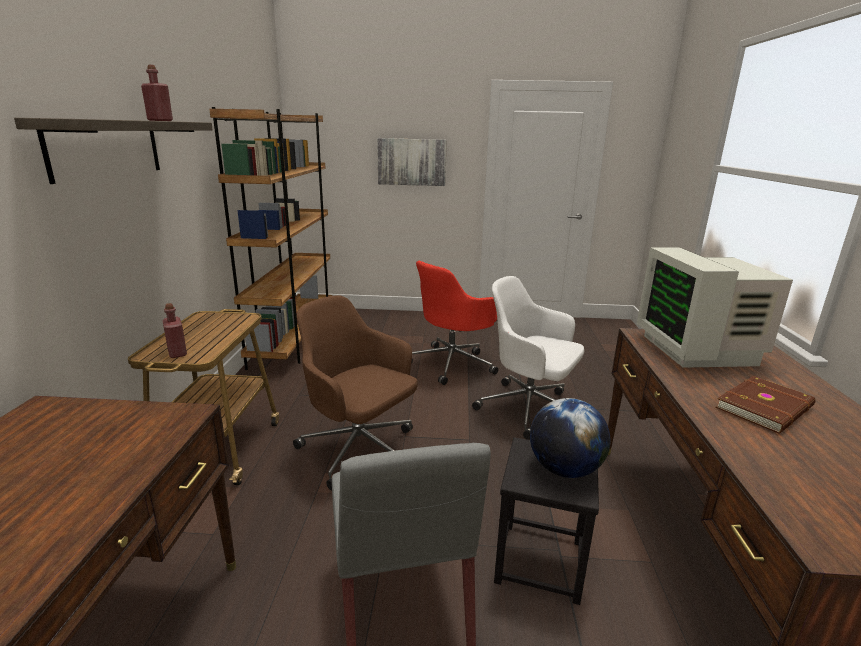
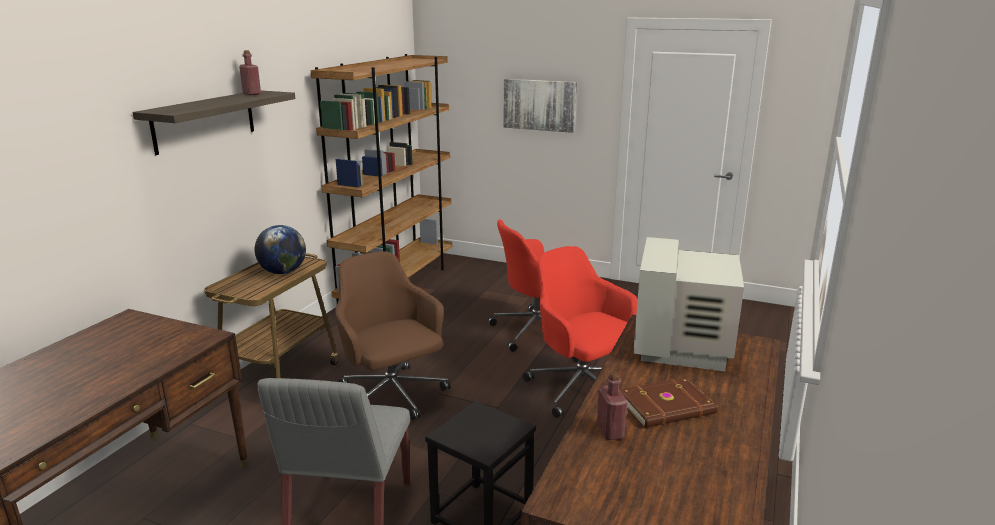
camera: 20 degrees right, 0 degrees up
(177, 353) = (241, 288): red bottle -> red bottle (610, 431)
(528, 408) = (581, 389): white office chair -> red office chair
(564, 469) = (491, 433): globe -> globe (283, 272)

